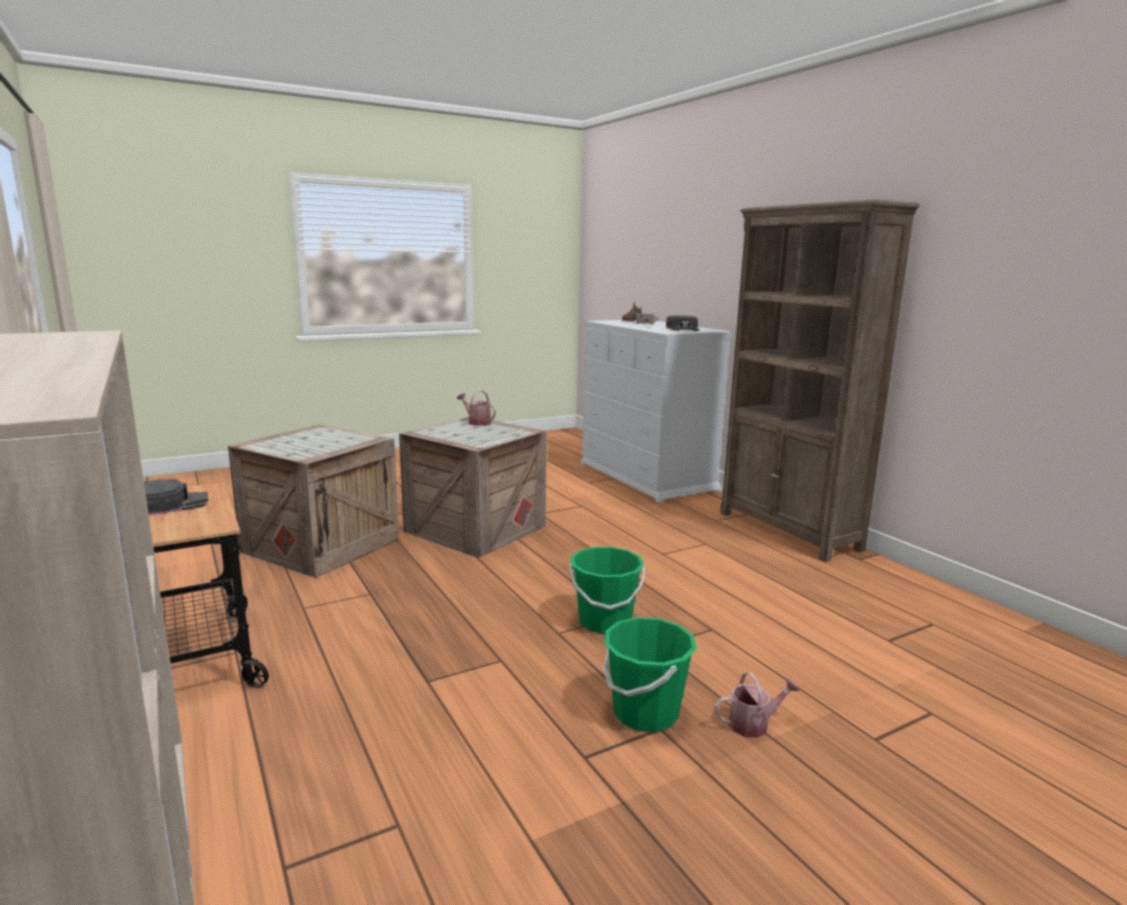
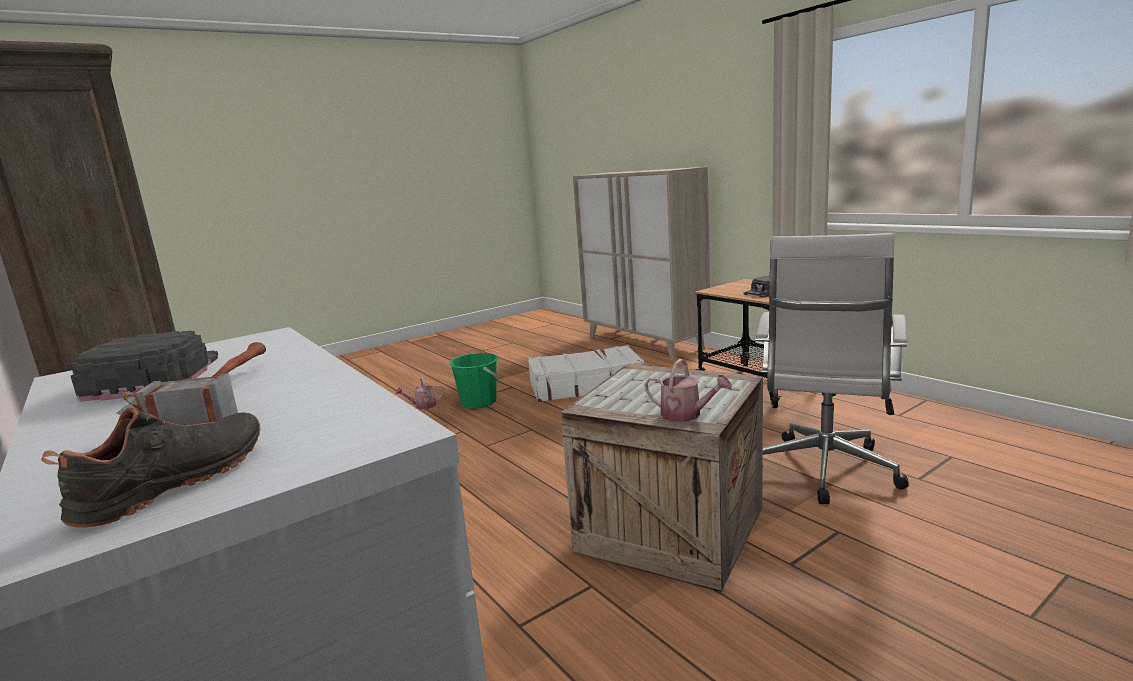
camera: 175 degrees right, 0 degrees up
(324, 545) = (824, 473): crate -> white office chair
(438, 726) = (585, 385): none -> white suitcase
(604, 622) = (496, 441): green bucket -> none

